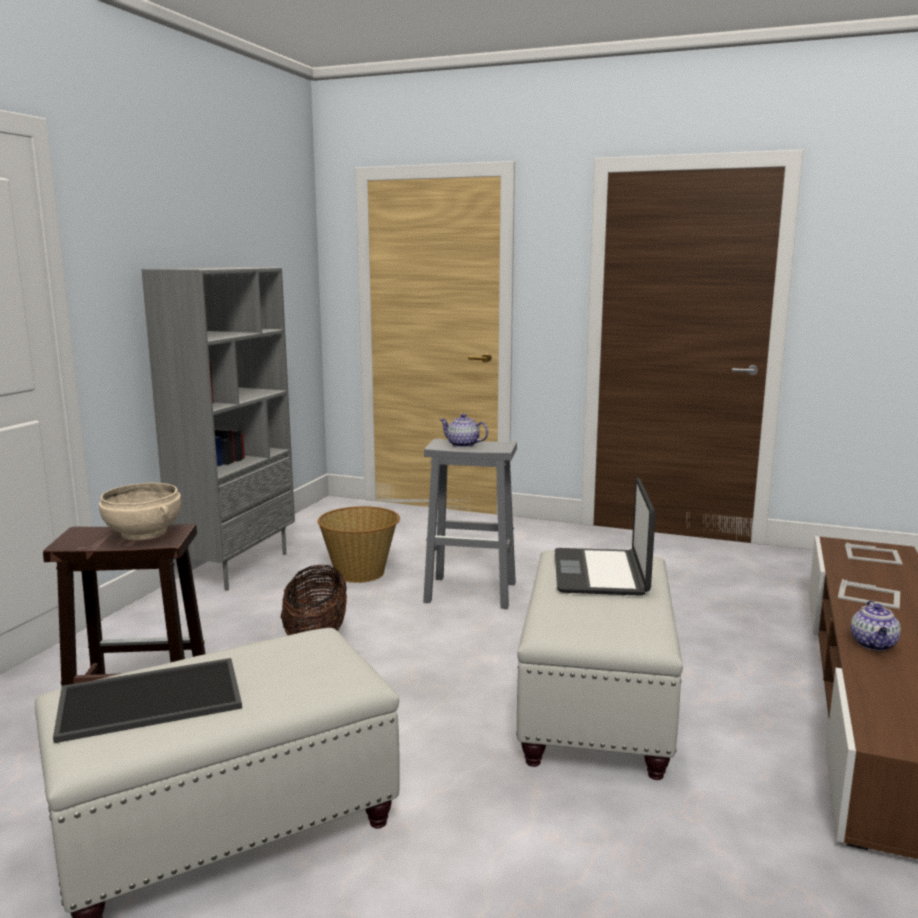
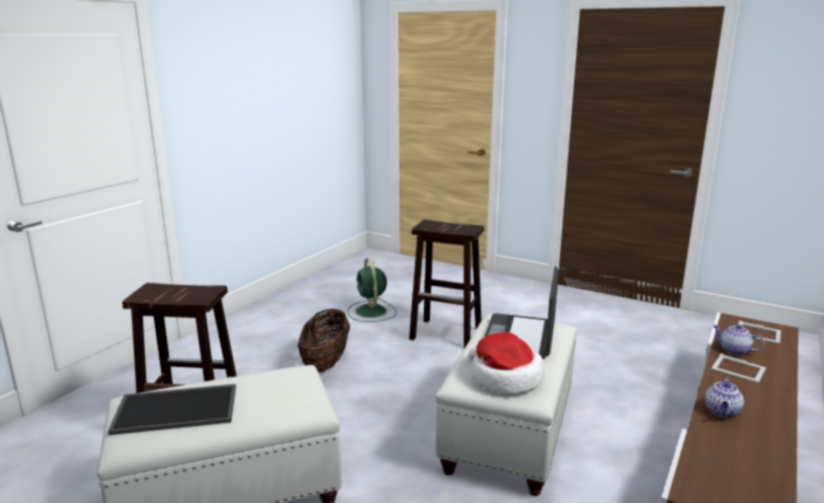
camera: 10 degrees right, 5 degrees up
(145, 533) = (190, 291): beige bowl -> none
(236, 567) = (286, 301): grey bookcase -> none
(360, 573) = (371, 312): basket -> green fan
(463, 445) = (442, 226): teapot -> teapot (735, 351)
(472, 592) = (447, 334): grey stool -> brown stool
(603, 621) = (504, 378): none -> hat

